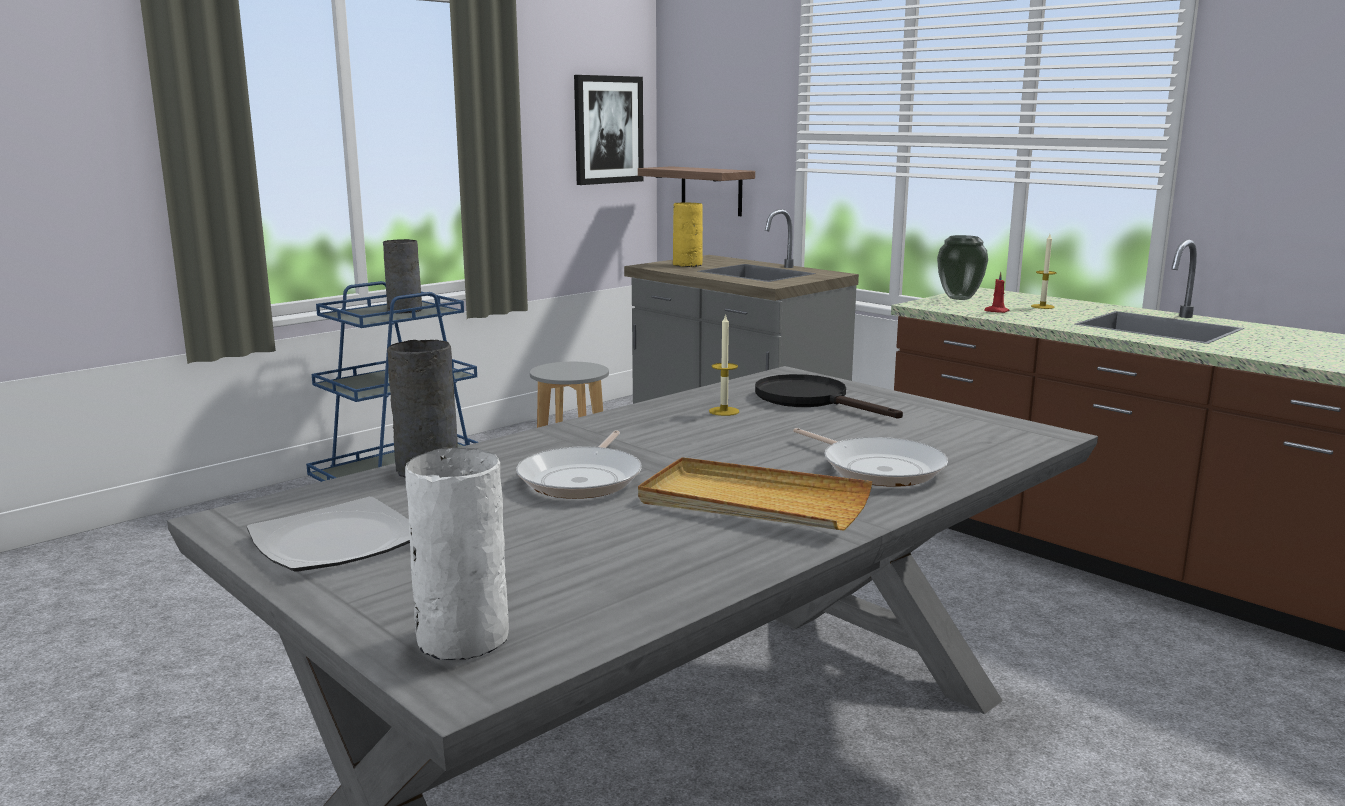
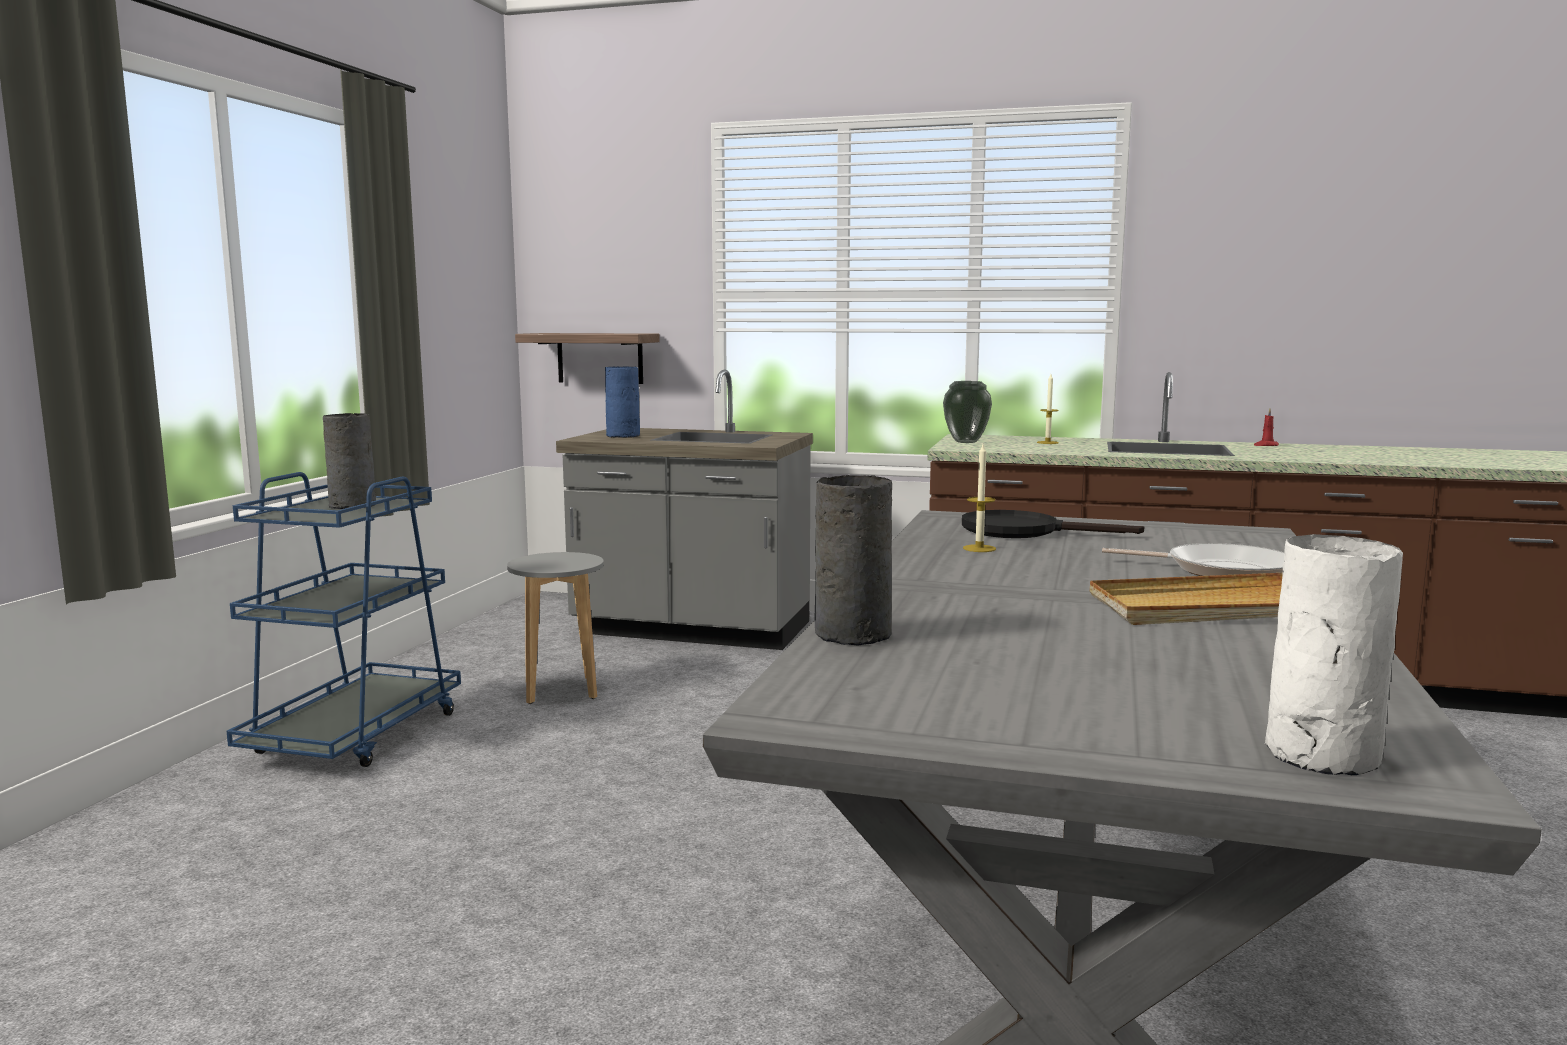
camera: 30 degrees left, 5 degrees down
(334, 541) = (959, 711): plate -> none
(583, 479) = (1024, 616): frying pan -> none
(608, 130) = (478, 290): picture -> none
(687, 265) = (623, 436): yellow vase -> blue vase
(996, 311) = (1025, 448): red candle -> red candle (1265, 445)

